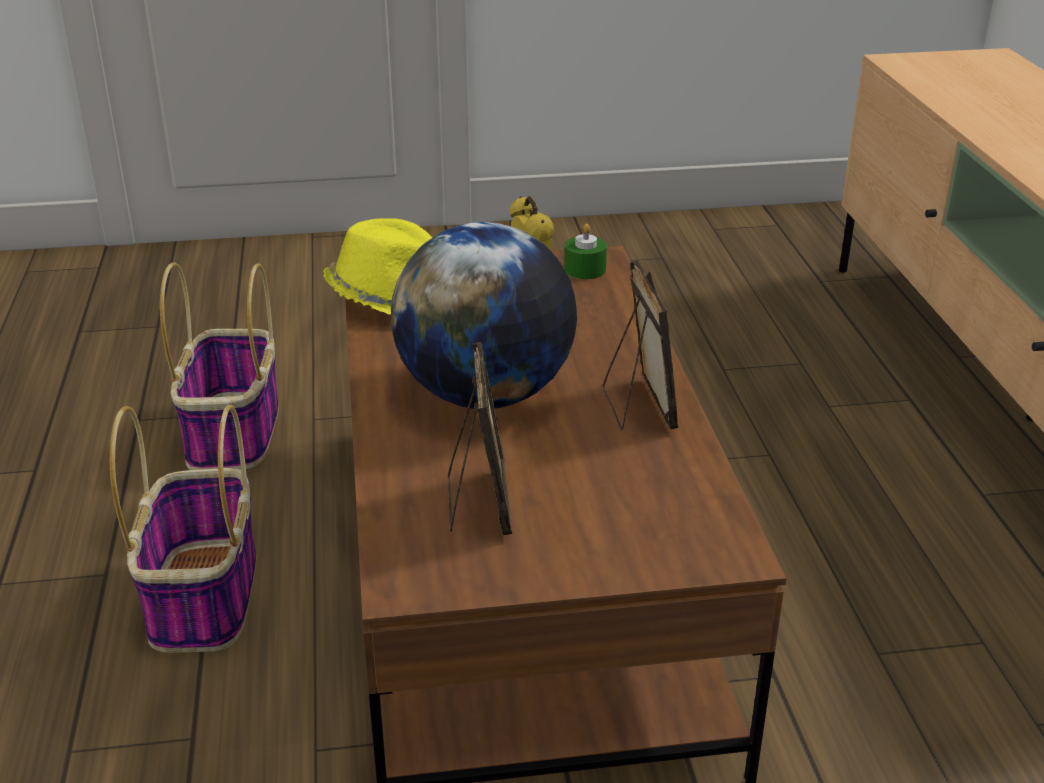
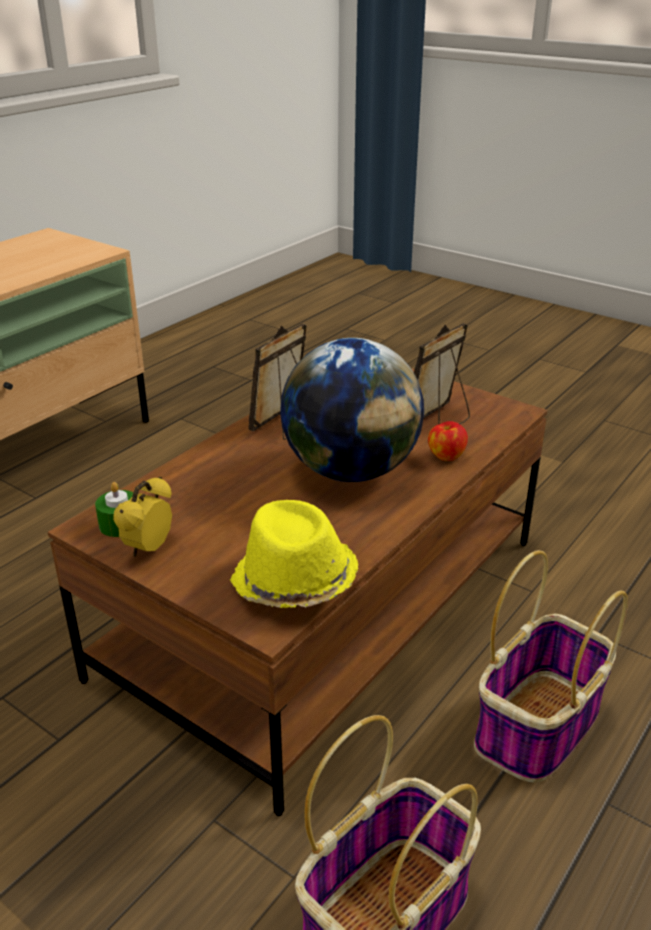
camera: 135 degrees left, 0 degrees up
(411, 462) = (445, 456): none -> apple

